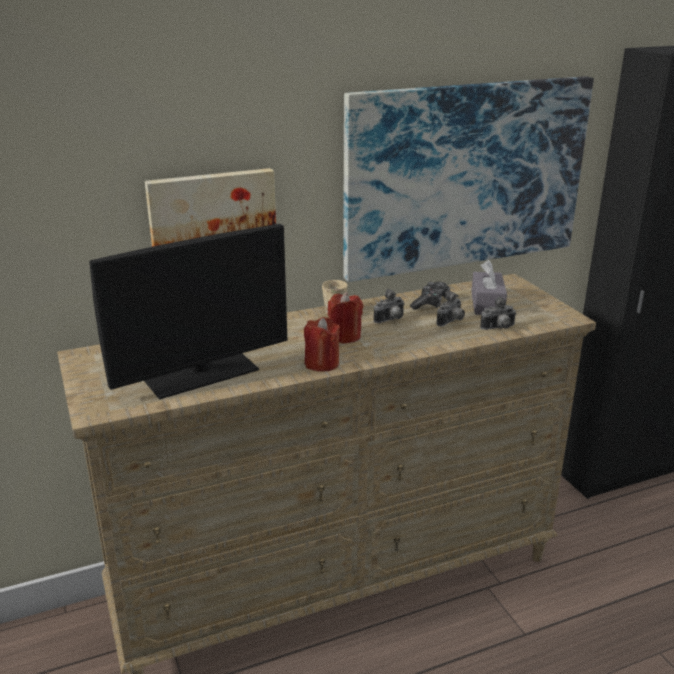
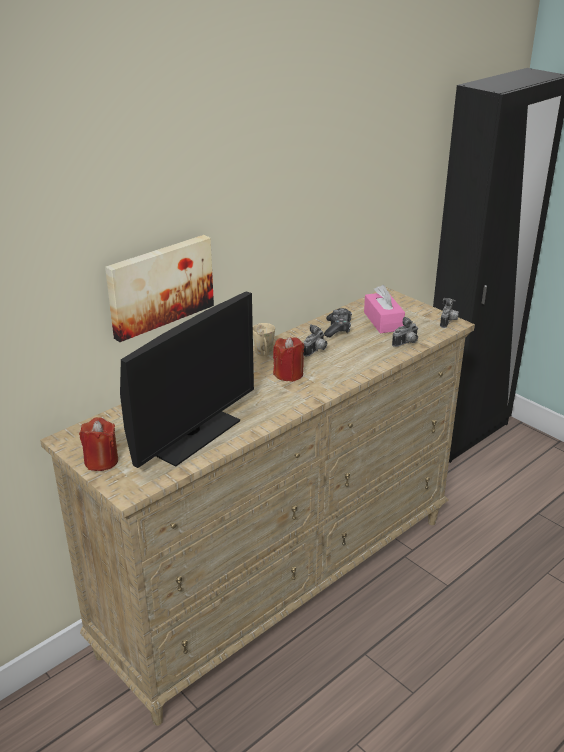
camera: 20 degrees left, 5 degrees up
(322, 363) = (288, 404): red candle -> red candle (101, 461)
(451, 322) = (366, 344): camera -> camera (448, 322)
(465, 176) = (347, 211): picture -> none
(487, 304) = (383, 321): grey tissue box -> pink tissue box

